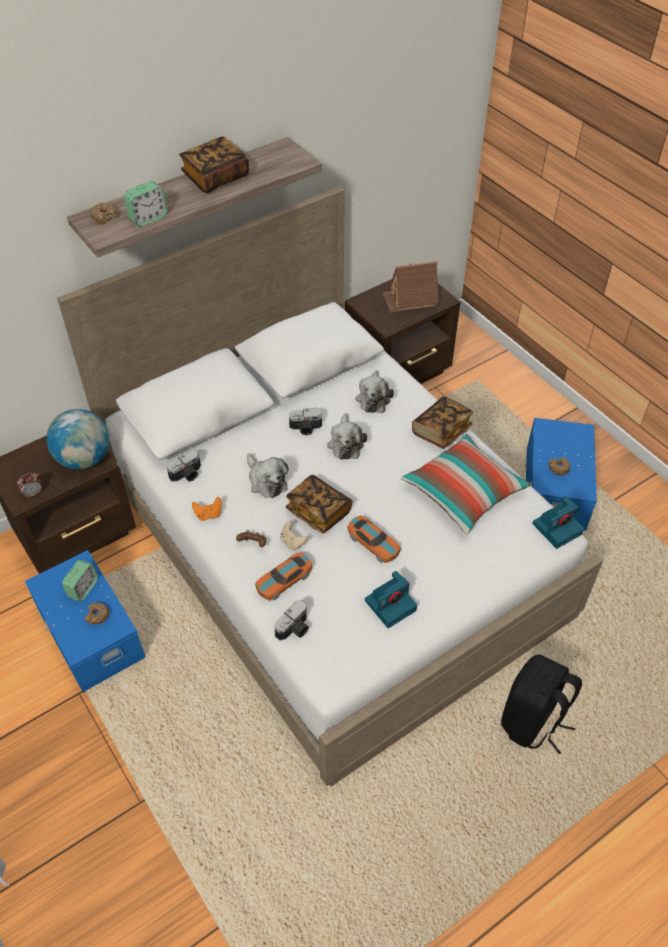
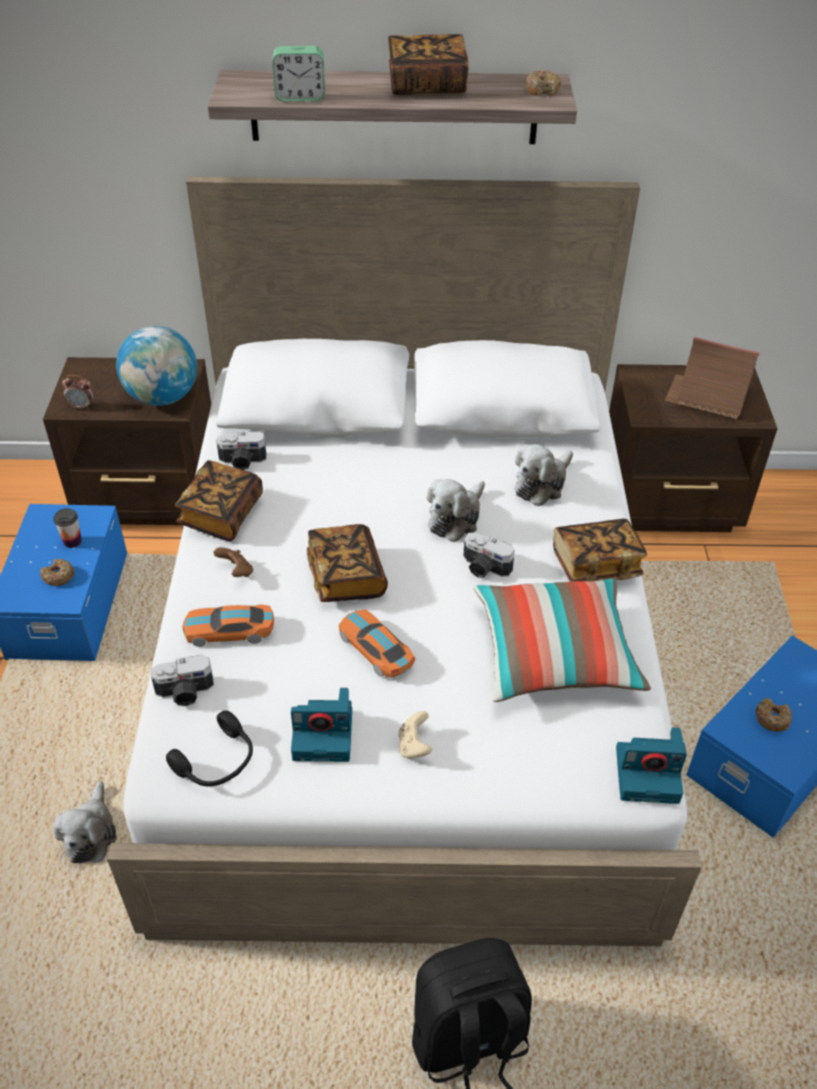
camera: 35 degrees right, 5 degrees down
(83, 588) = (72, 541): alarm clock -> cup
(104, 217) = (256, 81): donut -> donut (542, 90)
(208, 514) = (221, 514): orange game controller -> book
(266, 481) = (320, 512): plush toy -> plush toy (91, 833)
(292, 542) = (282, 594): beige game controller -> beige game controller (414, 746)
(305, 428) = (423, 478): camera -> camera (484, 568)
(350, 654) = (217, 762): none -> black headphones
(373, 543) = (376, 649): toy car -> toy car turned 150 degrees clockwise

